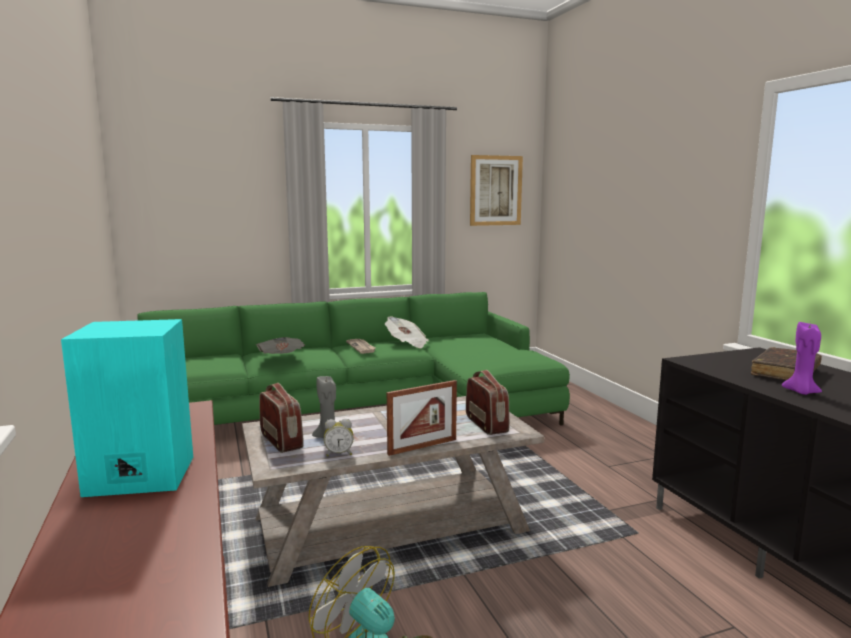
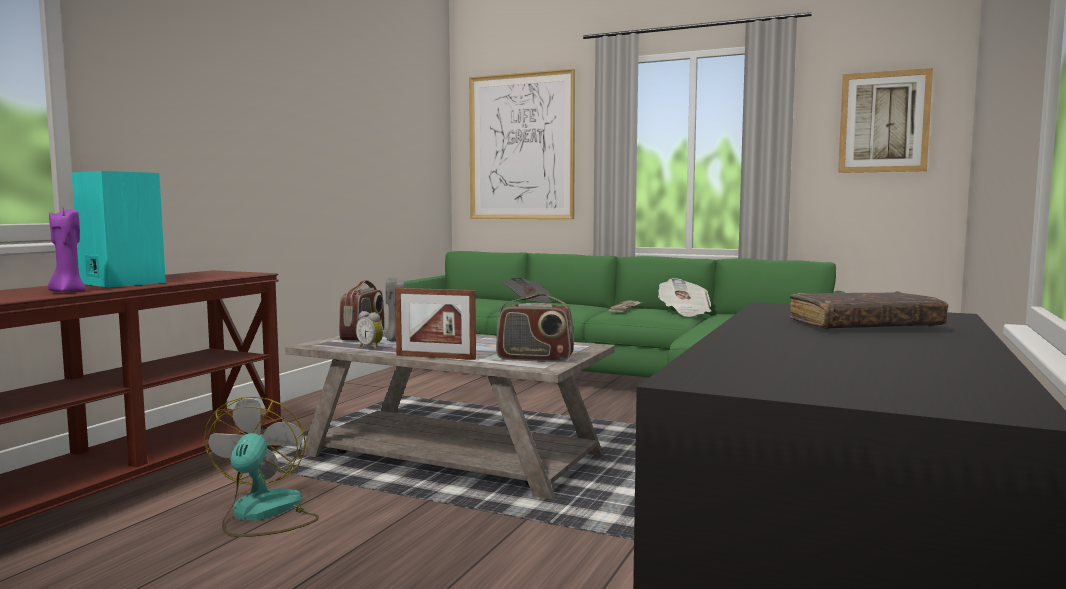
camera: 45 degrees right, 5 degrees down
(200, 199) = (521, 147): none -> picture
(487, 424) = (535, 359): radio -> radio turned 75 degrees clockwise
(801, 392) = (778, 334): purple candle -> purple candle (68, 292)

